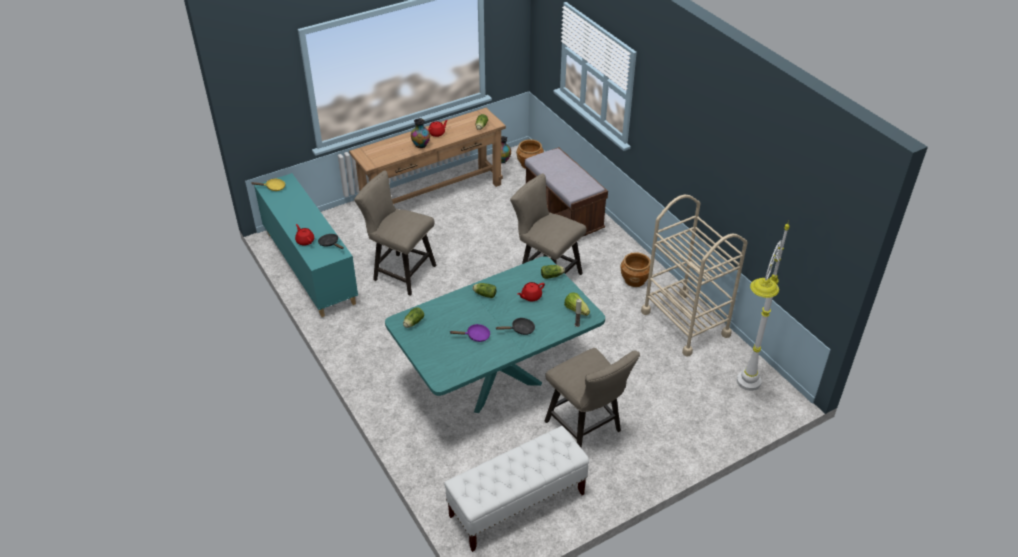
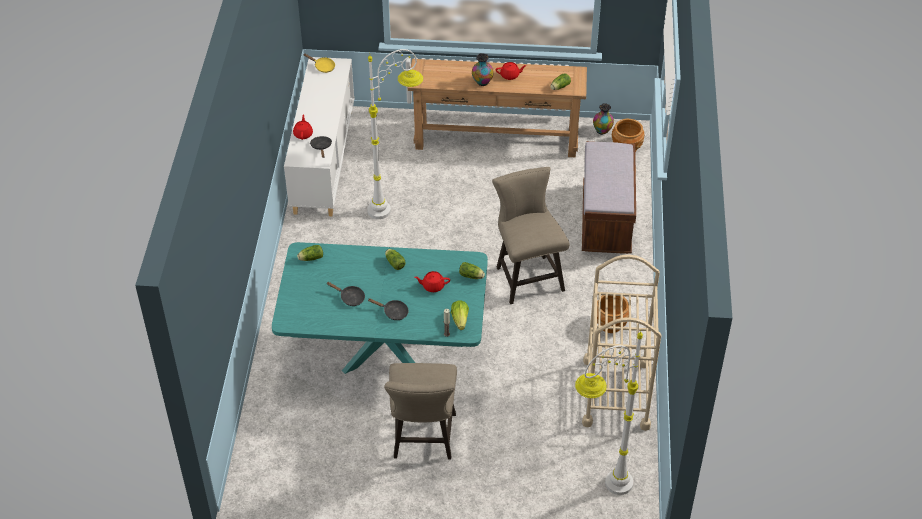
camera: 35 degrees right, 5 degrees up
(309, 267) = (323, 160): turquoise cabinet -> white cabinet
(400, 272) = (397, 204): beige stool -> white floor lamp
(475, 336) = (350, 298): purple frying pan -> black frying pan
(517, 505) = (302, 470): white bench -> none

